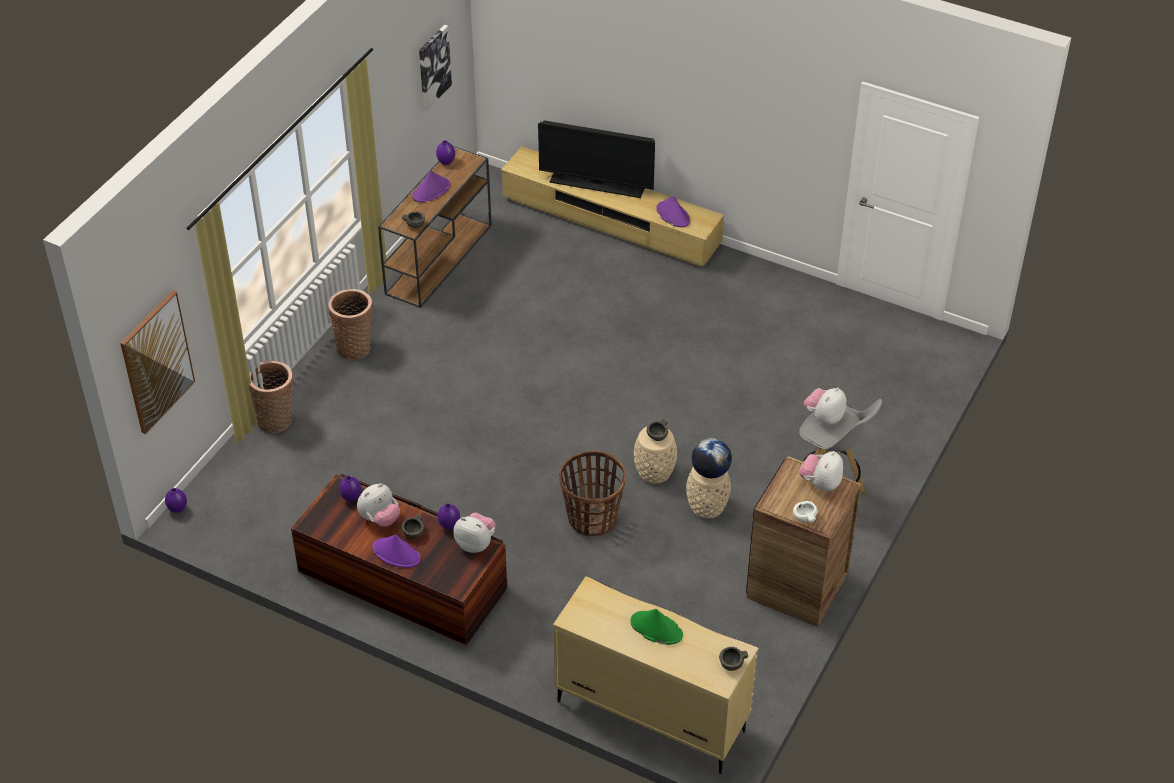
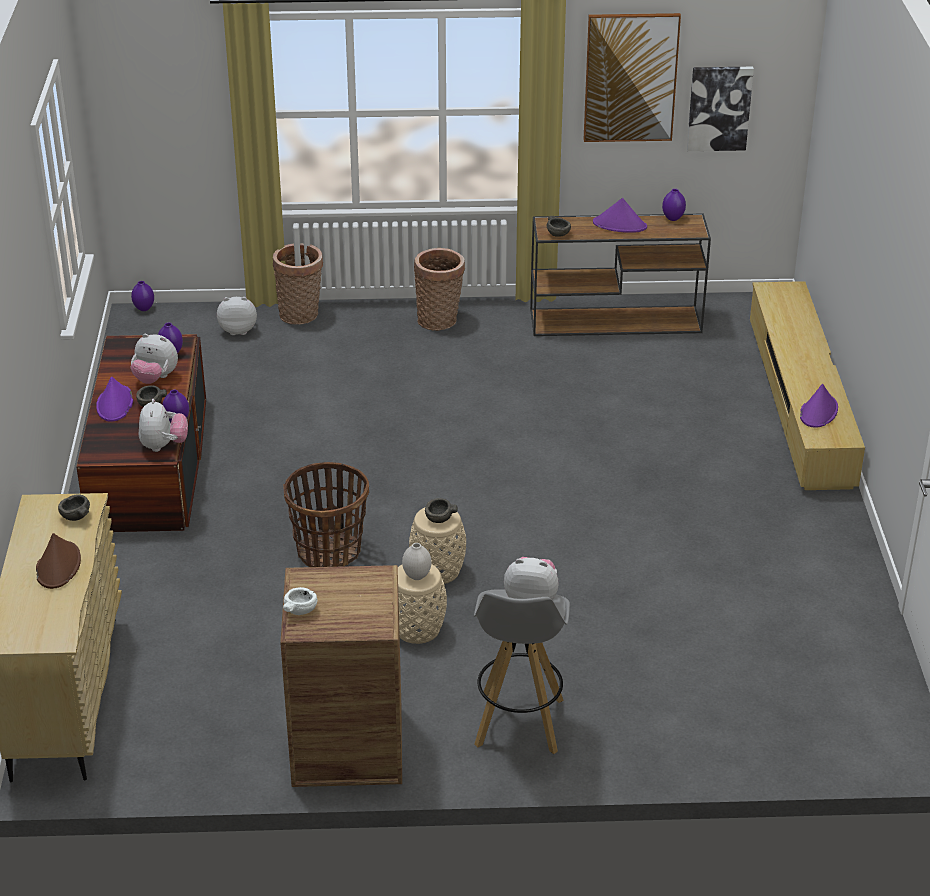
camera: 60 degrees right, 10 degrees down
(157, 362) = (154, 130): picture -> picture (630, 77)
(597, 185) = (804, 347): television -> none
(656, 628) = (58, 566): green hat -> brown hat
(710, 471) = (416, 576): globe -> white vase
(731, 664) = (35, 639): grey bowl -> grey bowl (75, 516)
(820, 483) = (369, 605): plush toy -> plush toy (238, 330)

